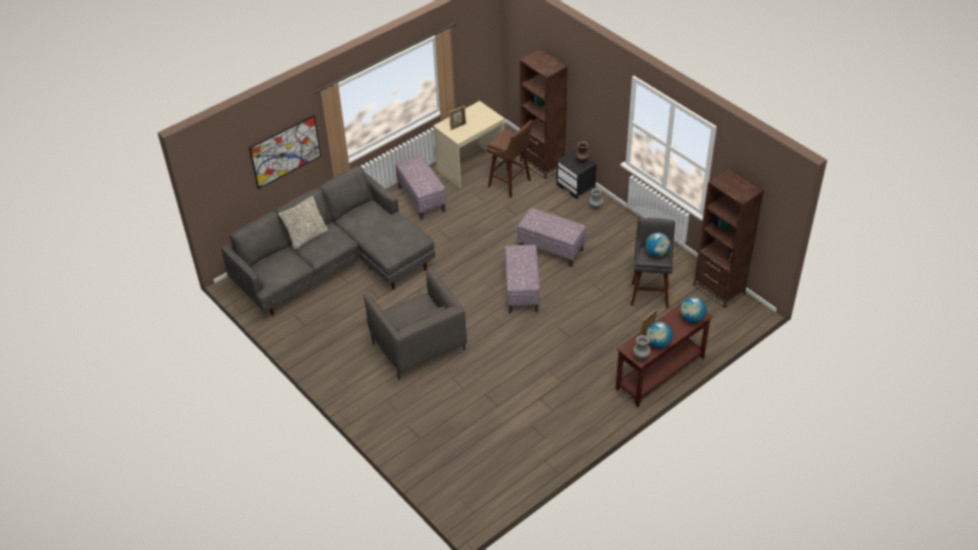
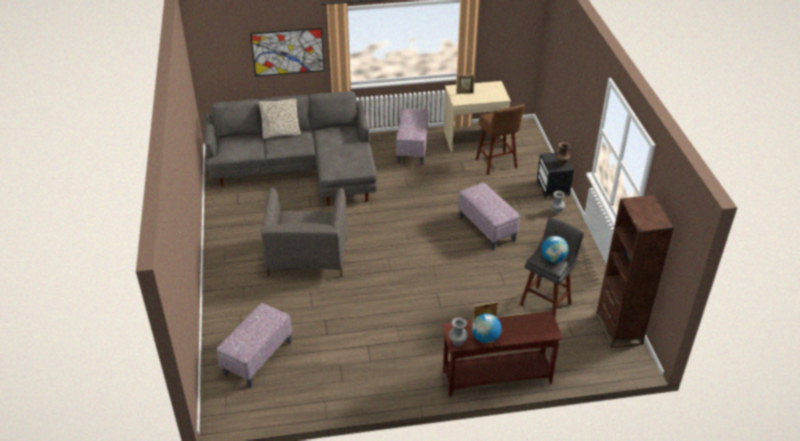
camera: 30 degrees right, 5 degrees down
(522, 291) = (432, 251): ottoman -> ottoman (258, 358)
(542, 164) = (538, 159): brown bookcase -> none
(692, 318) = (539, 331): globe -> none

